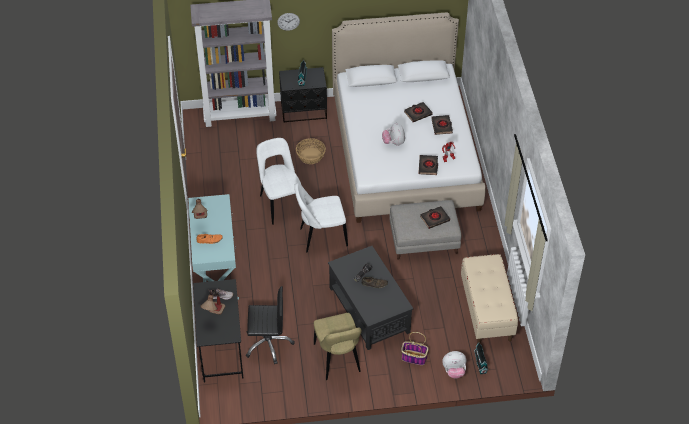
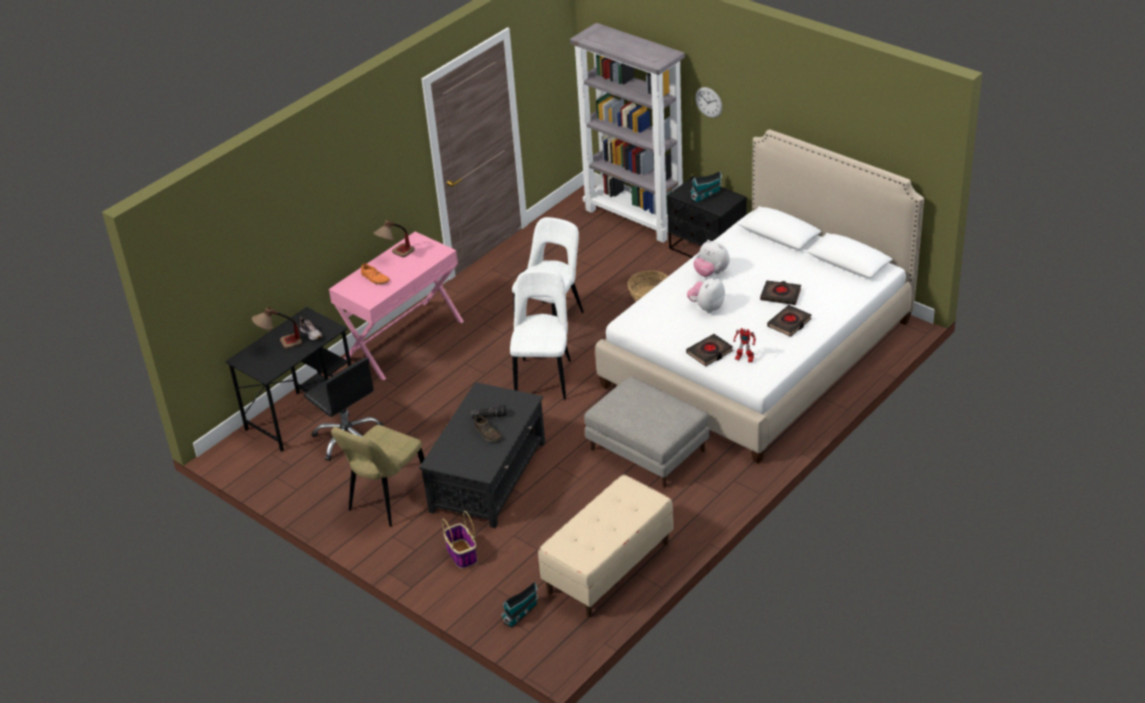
camera: 50 degrees right, 10 degrees down
(215, 269) = (404, 339): turquoise console table -> pink console table
(321, 237) = (544, 377): white chair -> white chair turned 60 degrees clockwise
(434, 218) = (654, 416): black book -> none
(454, 371) = (481, 599): plush toy -> plush toy (711, 273)

